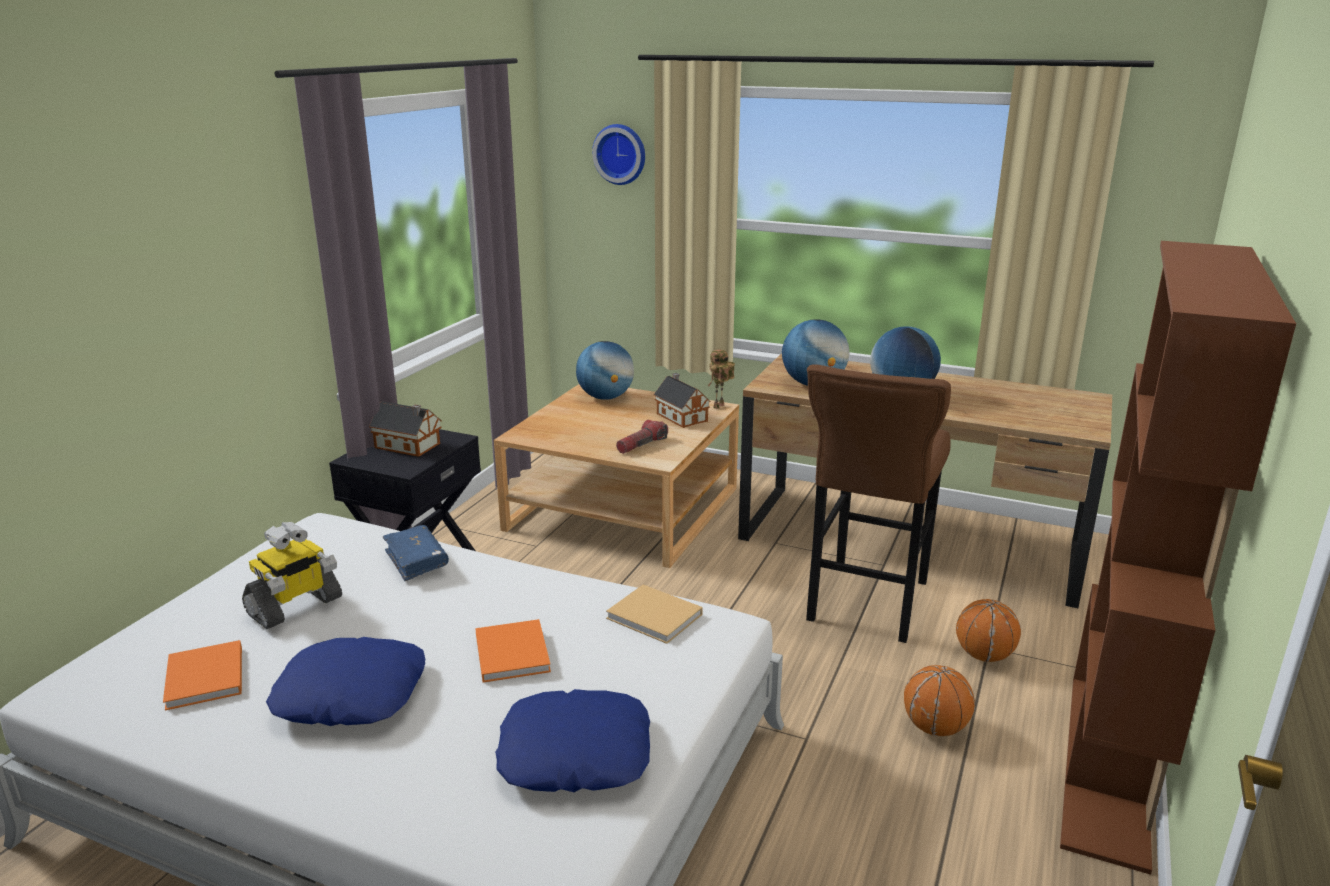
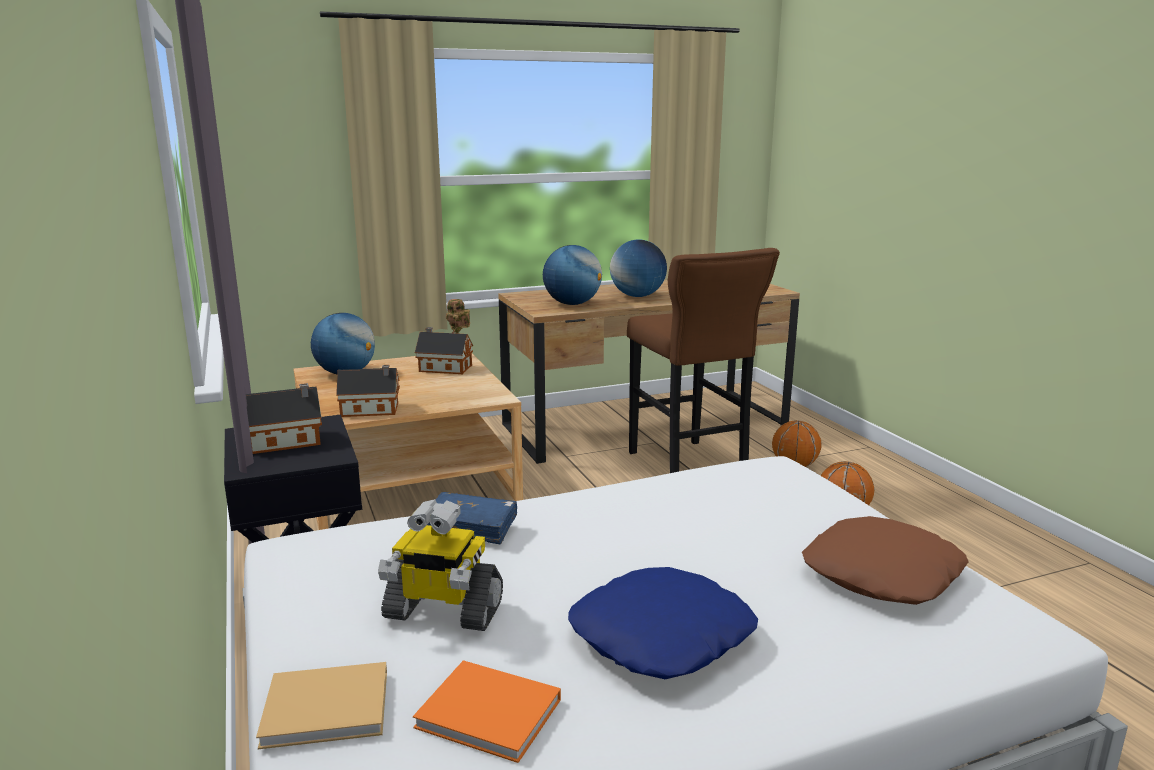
camera: 45 degrees left, 5 degrees down
(295, 606) = (442, 611): toy robot -> toy robot turned 105 degrees clockwise
(512, 652) = (700, 543): orange book -> none
(558, 438) = (372, 410): none -> toy house
(575, 753) = (880, 573): blue pillow -> brown pillow
(621, 154) = (293, 120): wall clock -> none
(642, 445) = (457, 393): flashlight -> none
(656, 617) = (730, 481): beige book -> beige book (330, 708)
(1108, 766) = (935, 489): brown bookcase -> none

